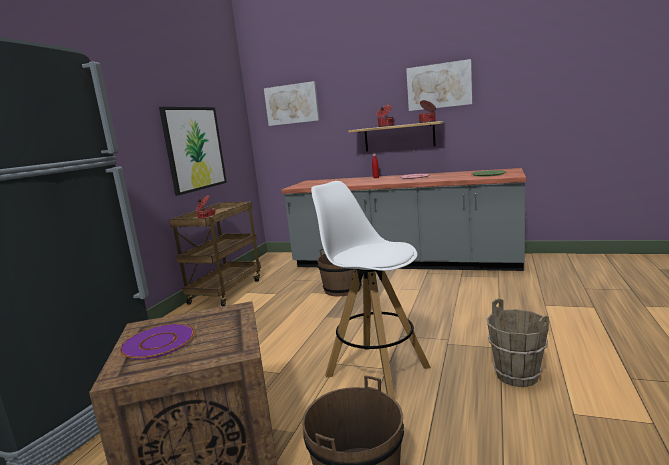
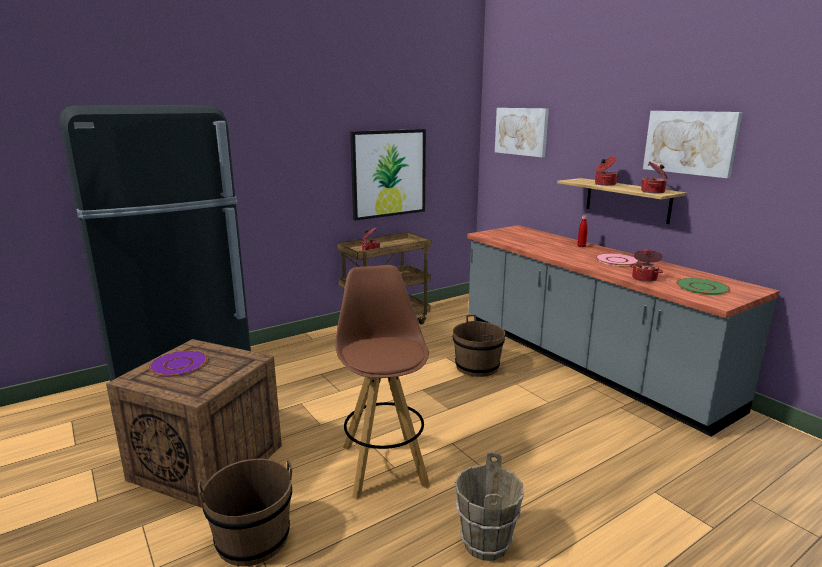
camera: 35 degrees right, 5 degrees up
(376, 371) = (384, 464): white stool -> brown stool
(451, 178) = (644, 278): none -> cooking pot

